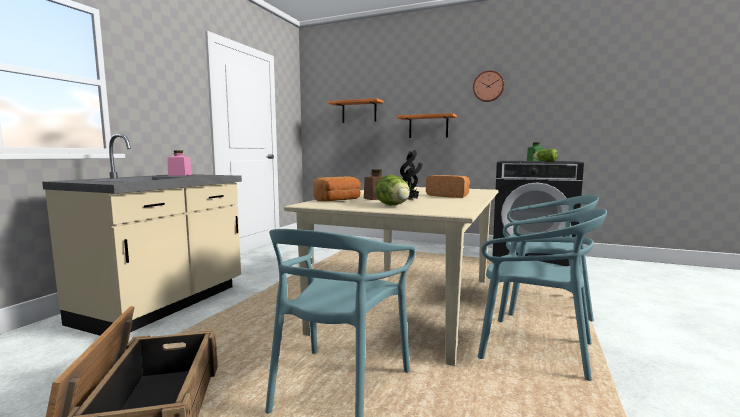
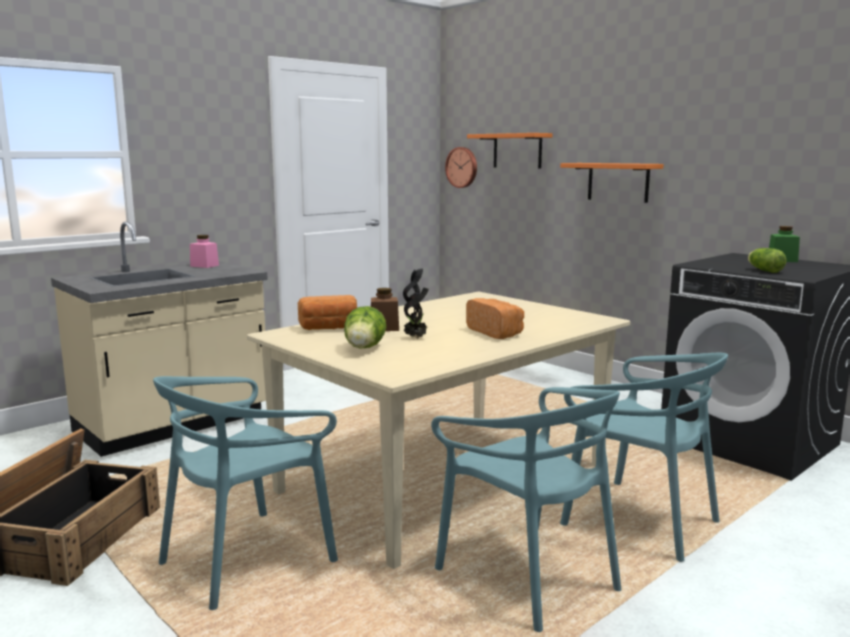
camera: 25 degrees right, 5 degrees up
(488, 86) = (719, 114): wall clock -> wall clock (462, 167)

